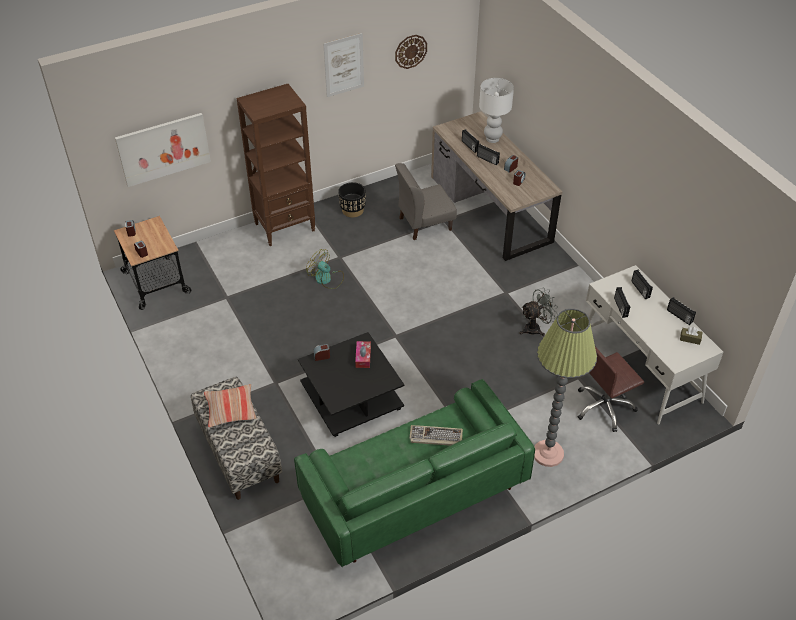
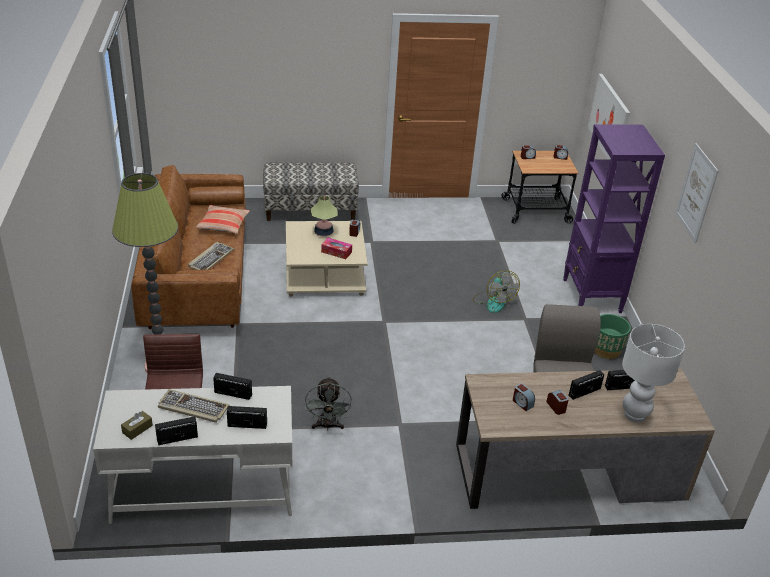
camera: 110 degrees right, 10 degrees down
(230, 409) = (324, 174): pillow -> pillow (223, 224)
(285, 227) = (591, 296): brown bookcase -> purple bookcase
(326, 279) = (493, 301): fan -> fan turned 105 degrees clockwise
(336, 377) = (323, 233): none -> table lamp
(351, 398) = (323, 274): black coffee table -> beige coffee table
(352, 210) = (606, 350): black planter -> green planter
(410, 51) = (735, 258): wall clock -> none
(414, 492) = (197, 277): green sofa -> brown sofa
(650, 321) = (192, 408): none -> keyboard

